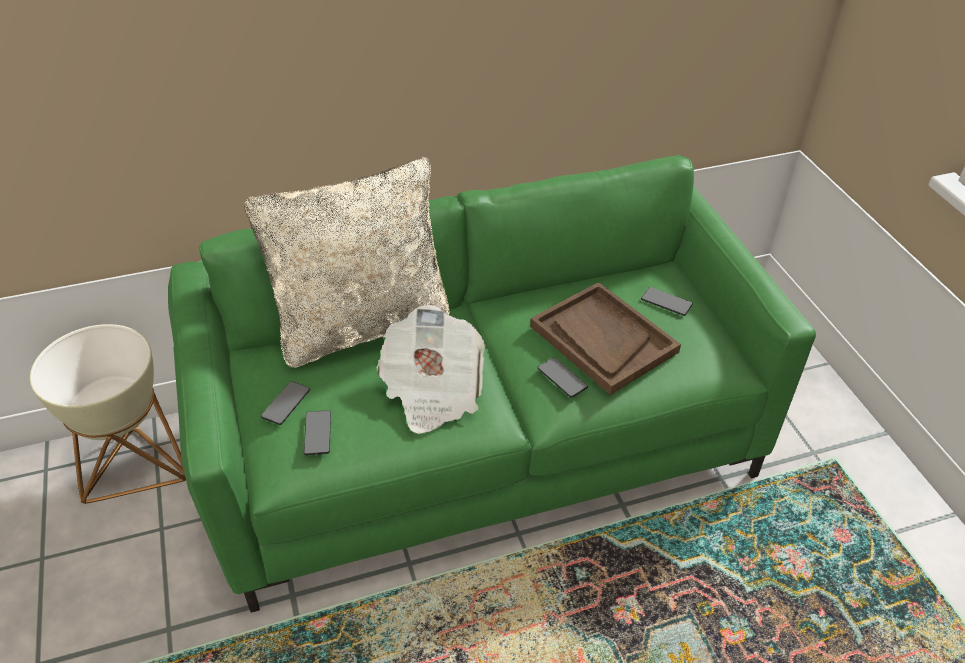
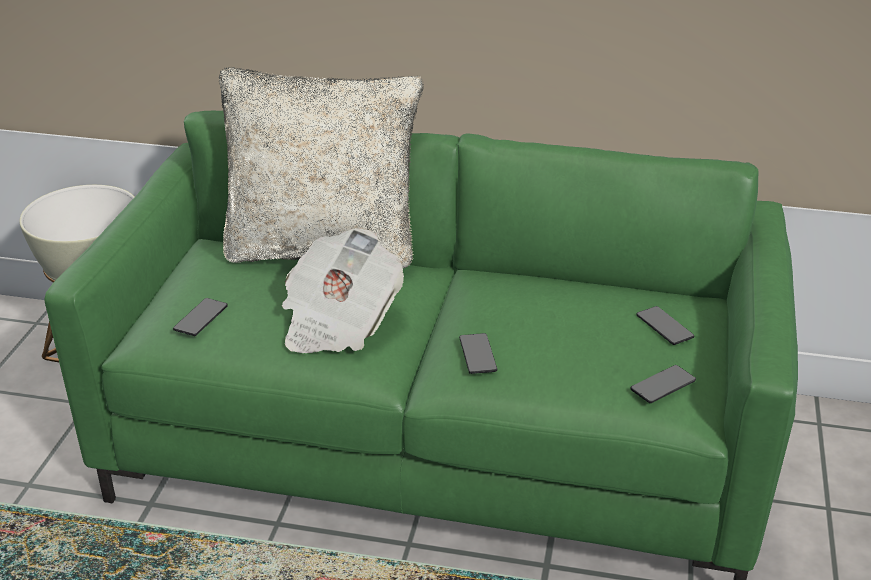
camera: 30 degrees right, 10 degrees down
(286, 403) = (196, 287): phone -> phone (663, 385)
(603, 339) = (555, 335): brown tray -> none

